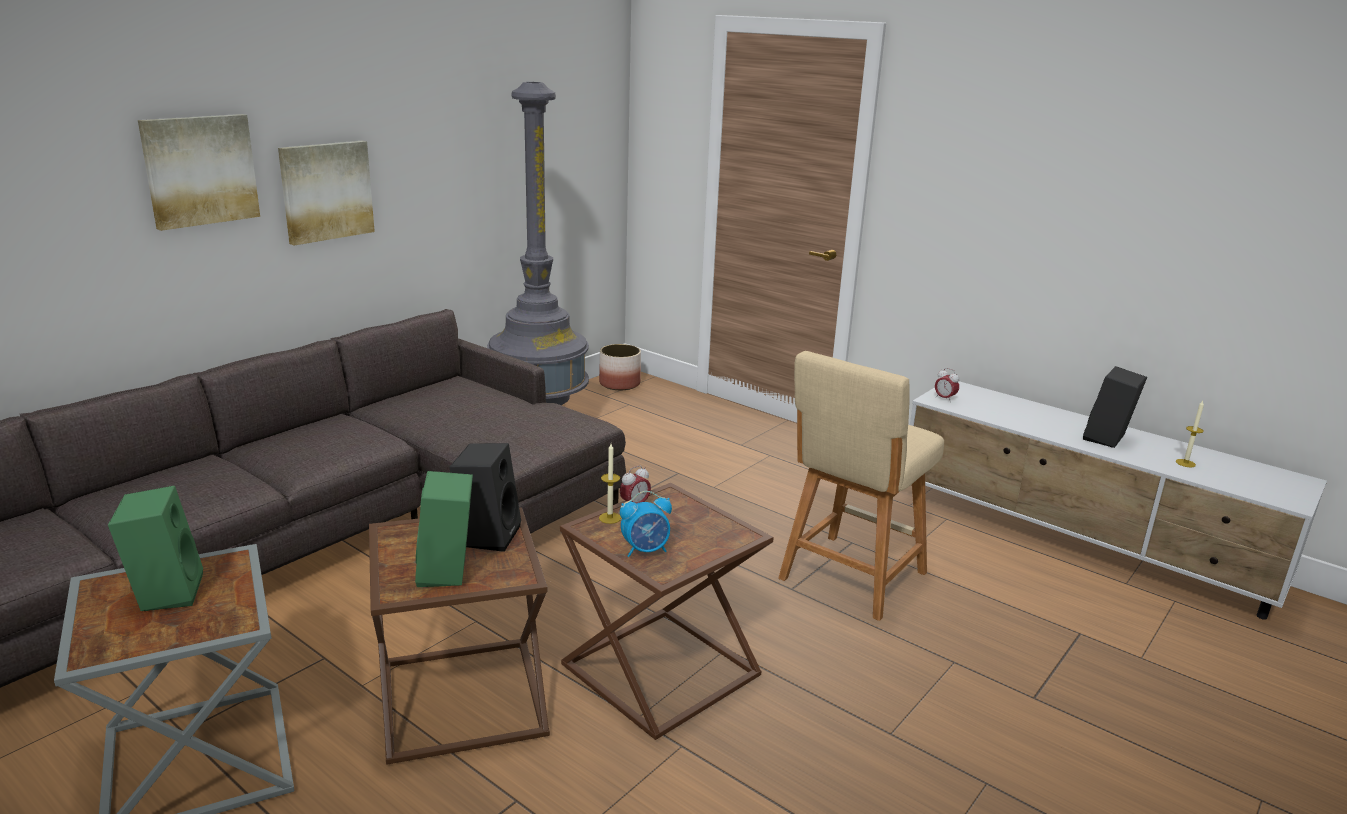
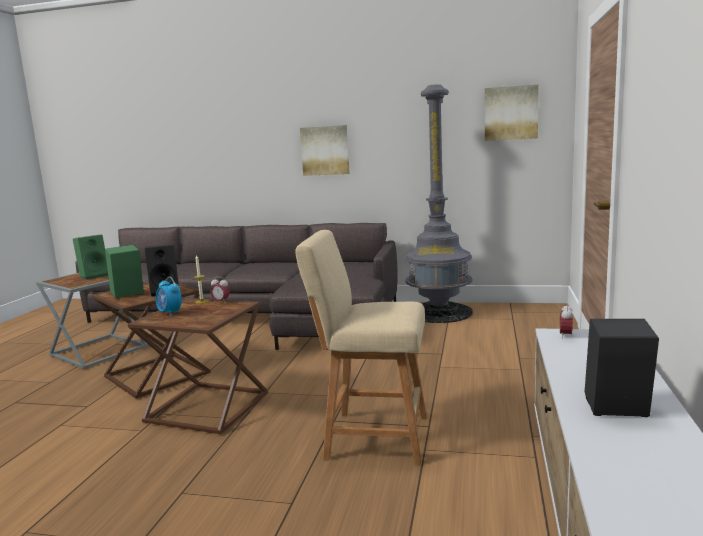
camera: 65 degrees right, 10 degrees down
(200, 170) = (264, 137): picture -> picture (510, 113)
(620, 384) = (537, 309): planter -> none
(1185, 463) = (633, 462): candle -> none

